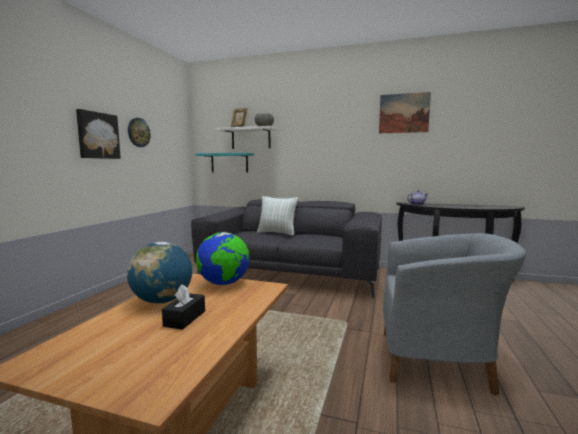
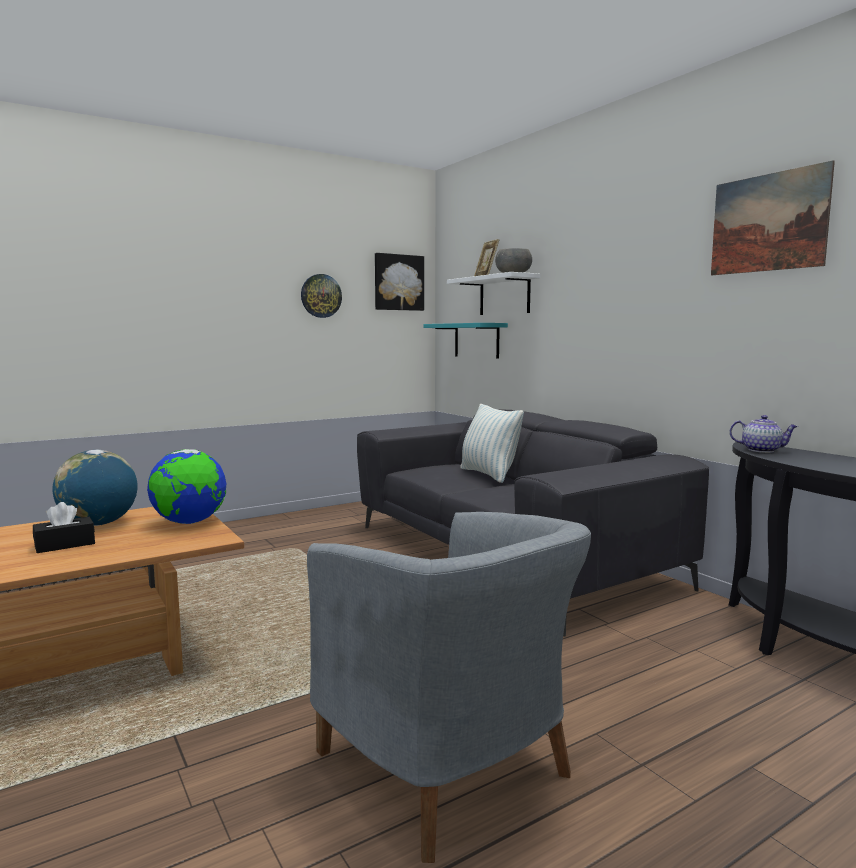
camera: 40 degrees right, 0 degrees up
(98, 135) = (249, 305): picture -> picture (398, 282)

